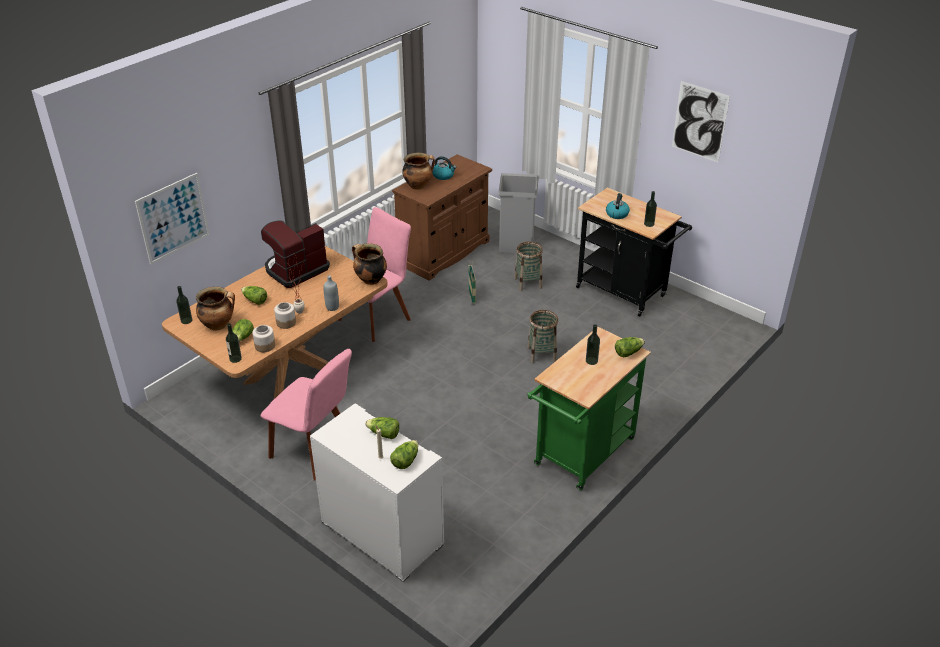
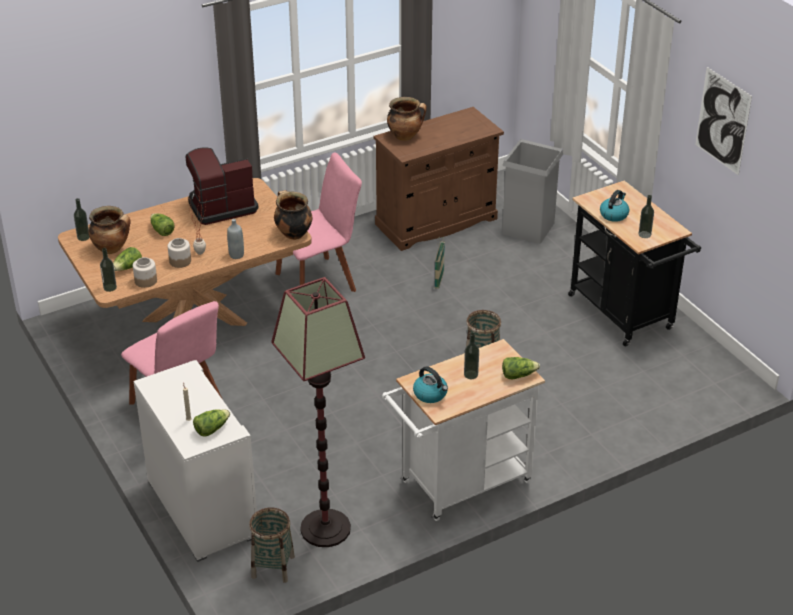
camera: 20 degrees right, 0 degrees up
(173, 218) = (89, 125): picture -> none
(384, 434) = (206, 397): lettuce -> none
(443, 175) = (441, 130): kettle -> kettle (431, 394)
(495, 521) = (325, 528): none -> floor lamp
(528, 283) = (514, 278): basket -> basket (273, 566)
(581, 456) = (459, 485): green cart -> white cart

